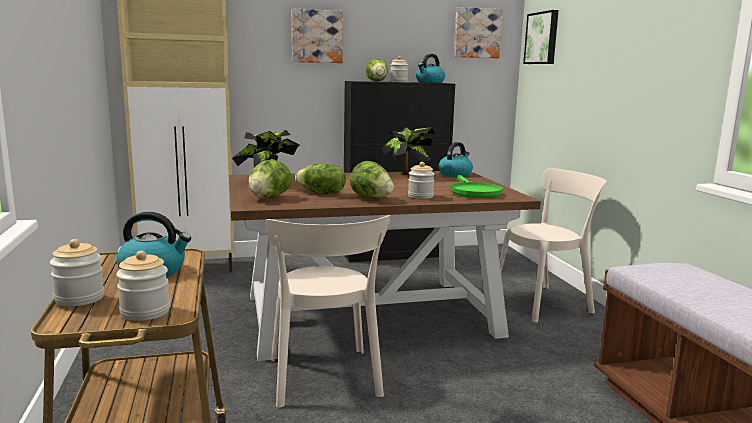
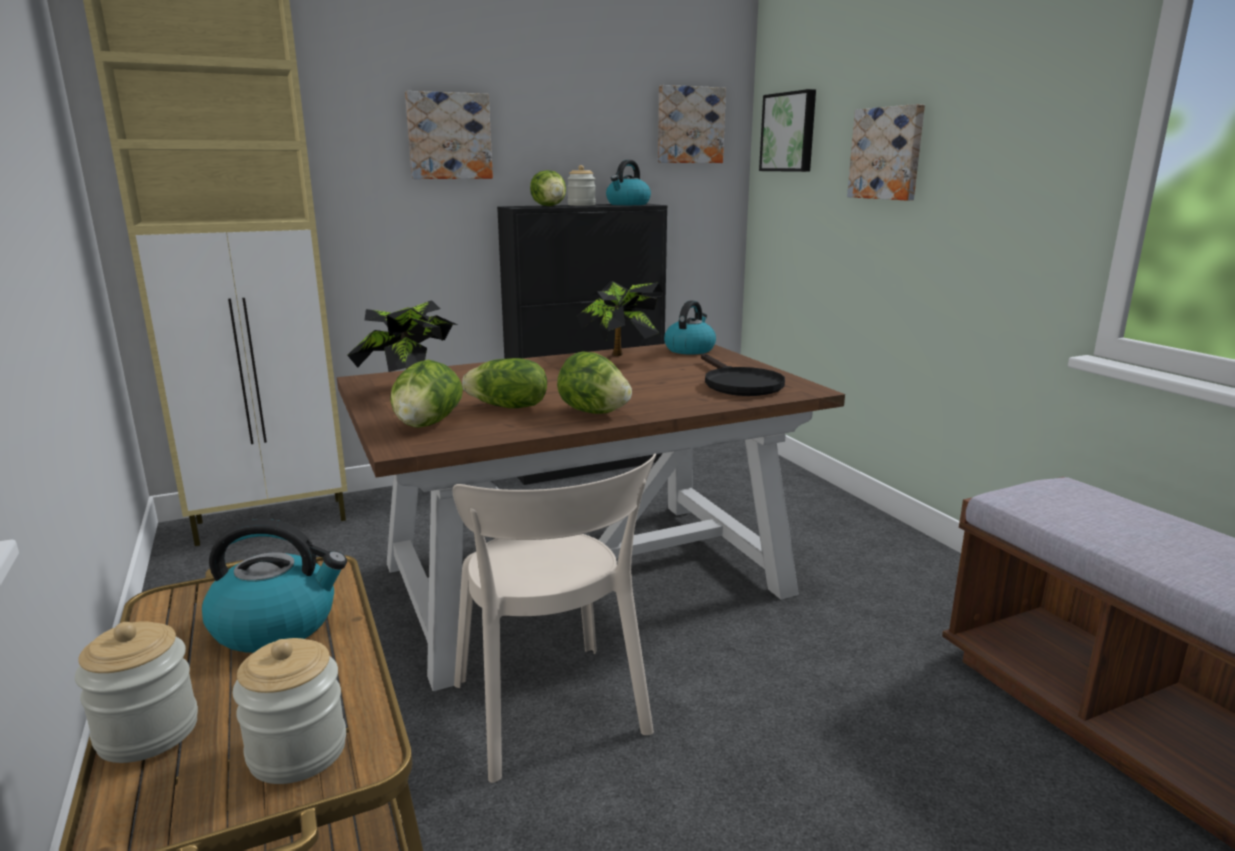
camera: 10 degrees left, 5 degrees up
(420, 196) = (666, 400): jar -> none
(473, 192) = (738, 384): green frying pan -> black frying pan
(545, 303) = (826, 527): beige chair -> none
(598, 51) = (887, 153): none -> picture

